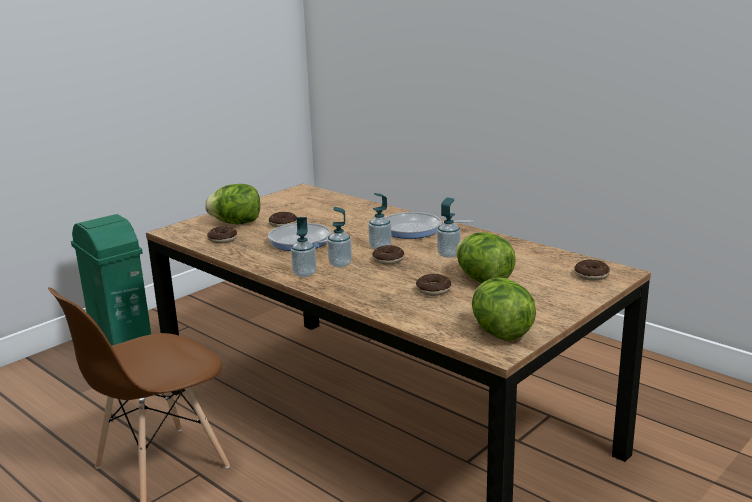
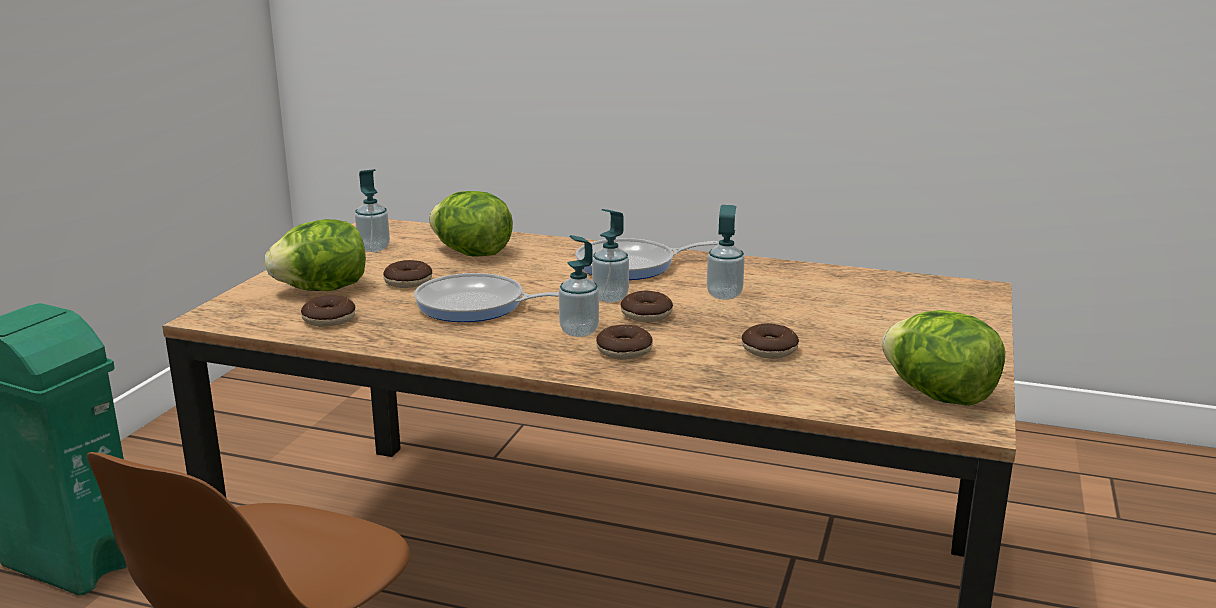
camera: 25 degrees left, 0 degrees up
(304, 273) = (539, 354): soap dispenser -> soap dispenser (374, 248)
(483, 280) = (819, 324): lettuce -> lettuce (472, 253)
(591, 275) = (949, 298): donut -> donut (624, 351)

